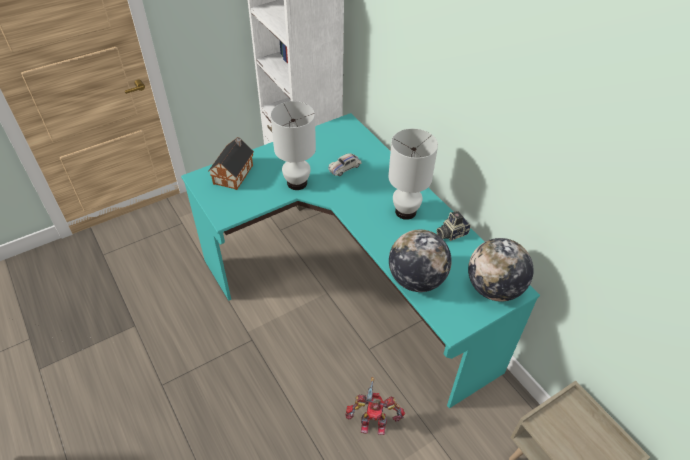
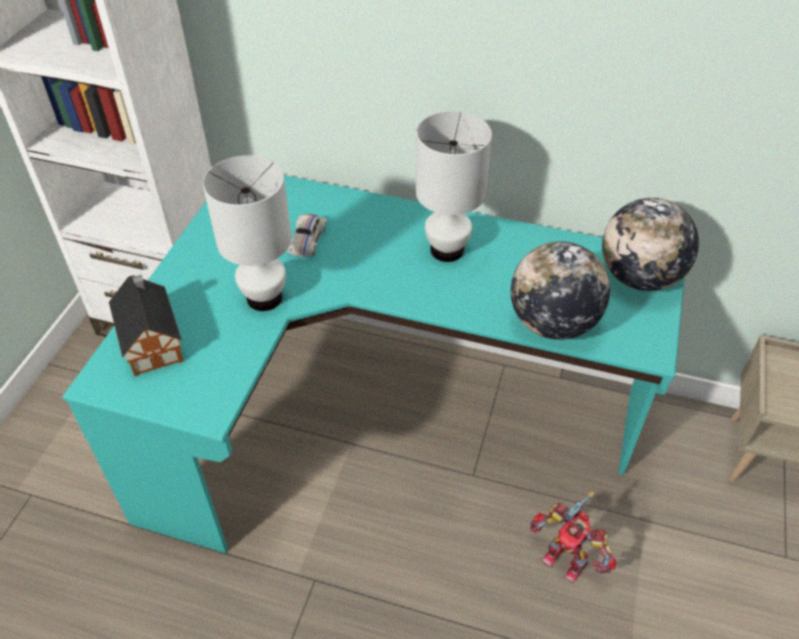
camera: 40 degrees left, 0 degrees up
(373, 422) = (566, 559): toy robot -> toy robot turned 75 degrees clockwise
(451, 233) = (526, 244): camera -> none

